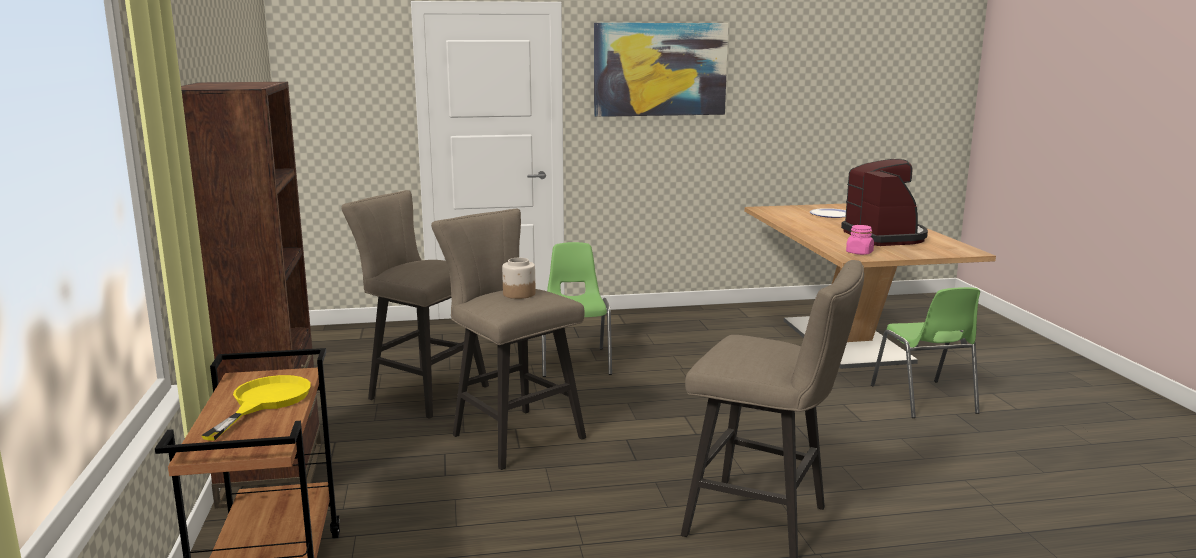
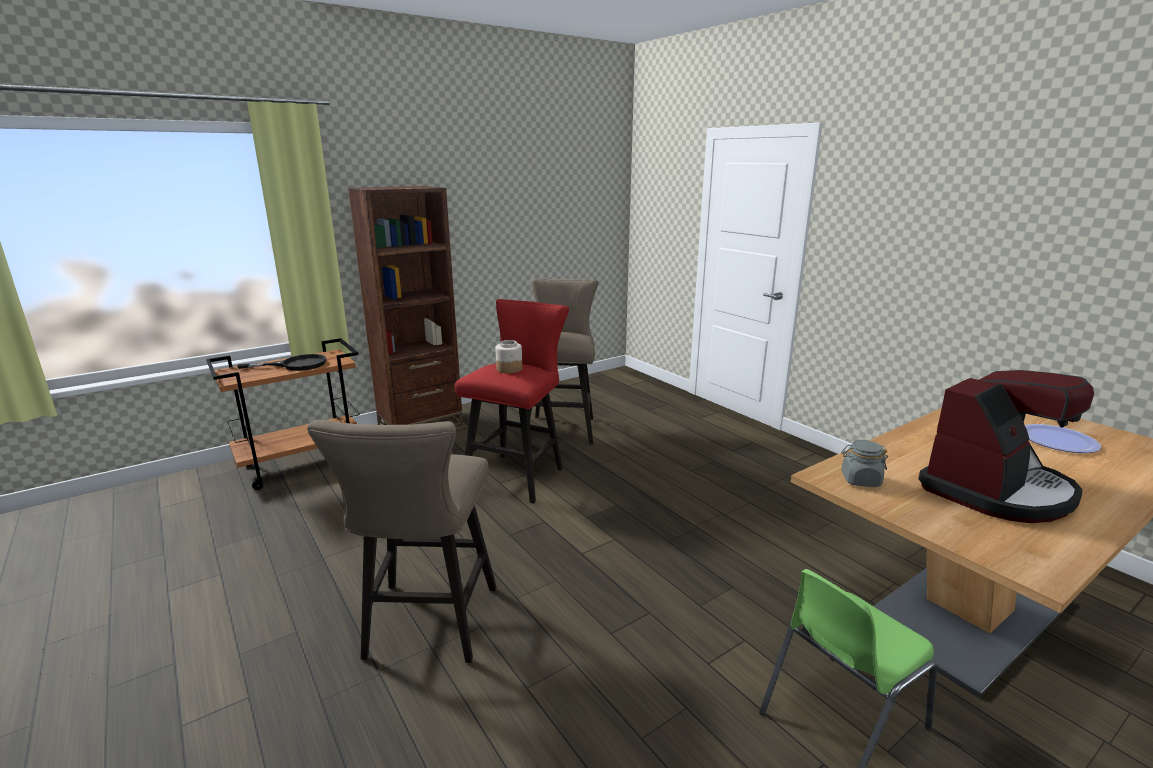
camera: 65 degrees right, 5 degrees up
(264, 402) = (296, 365): yellow frying pan -> black frying pan
(511, 434) = (518, 474): beige stool -> red stool
(575, 361) = (677, 462): green chair -> none
(660, 69) = (914, 200): picture -> none
(859, 253) = (860, 480): pink jar -> grey jar

